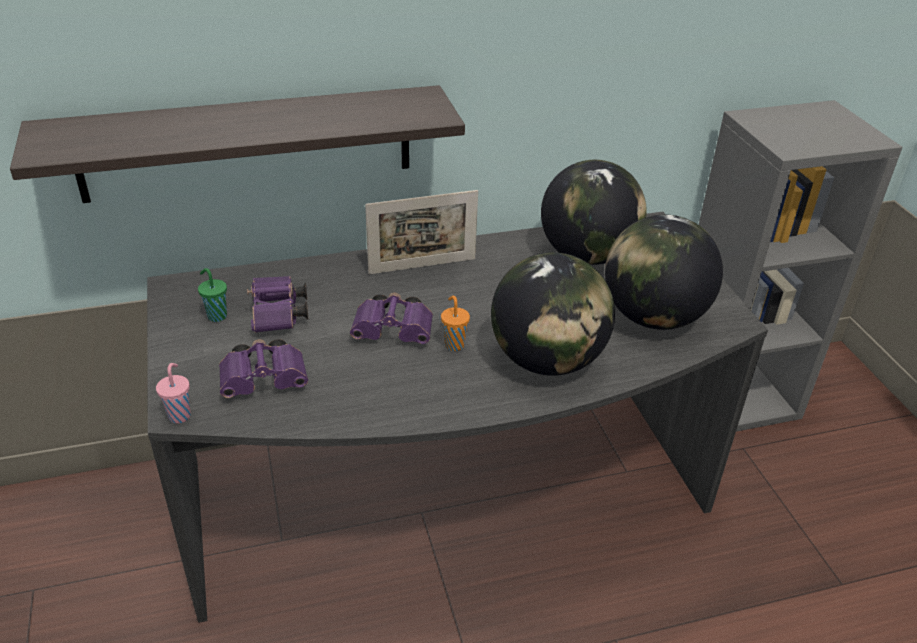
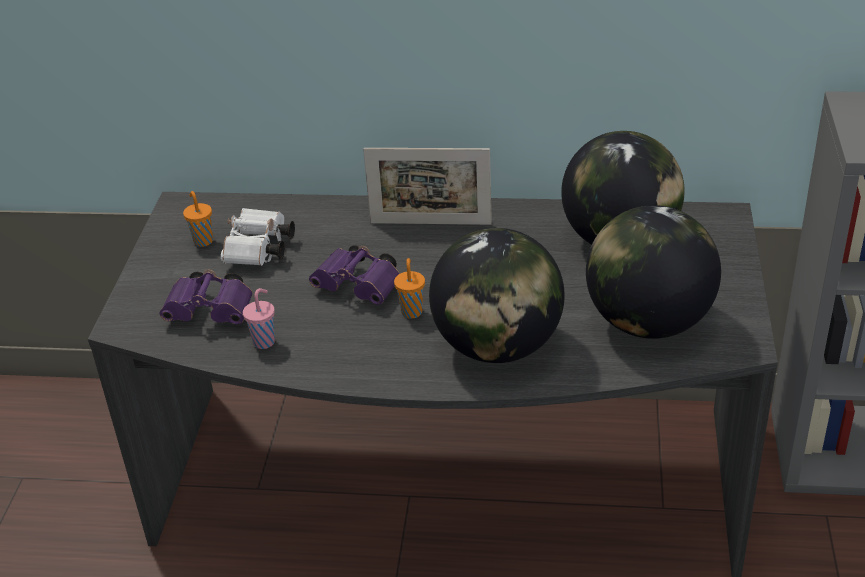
camera: 25 degrees right, 0 degrees up
(180, 415) = (122, 328): pink cup -> pink cup (264, 341)
(216, 316) = (203, 240): green cup -> orange cup
(247, 144) = (260, 70): shelf -> none
(278, 316) = (259, 251): purple binoculars -> white binoculars

